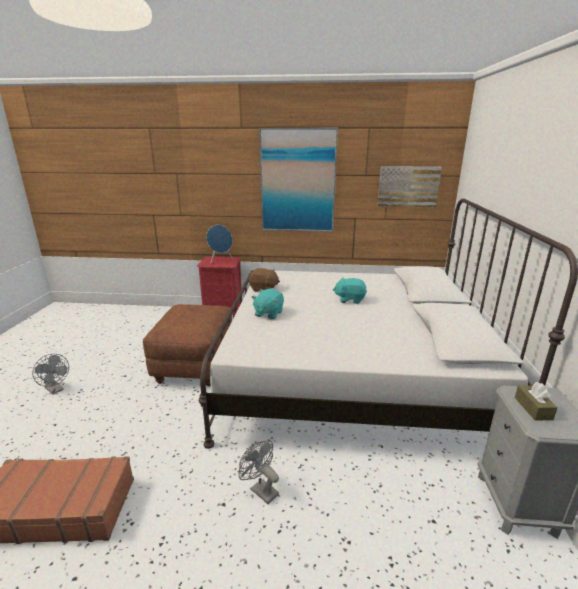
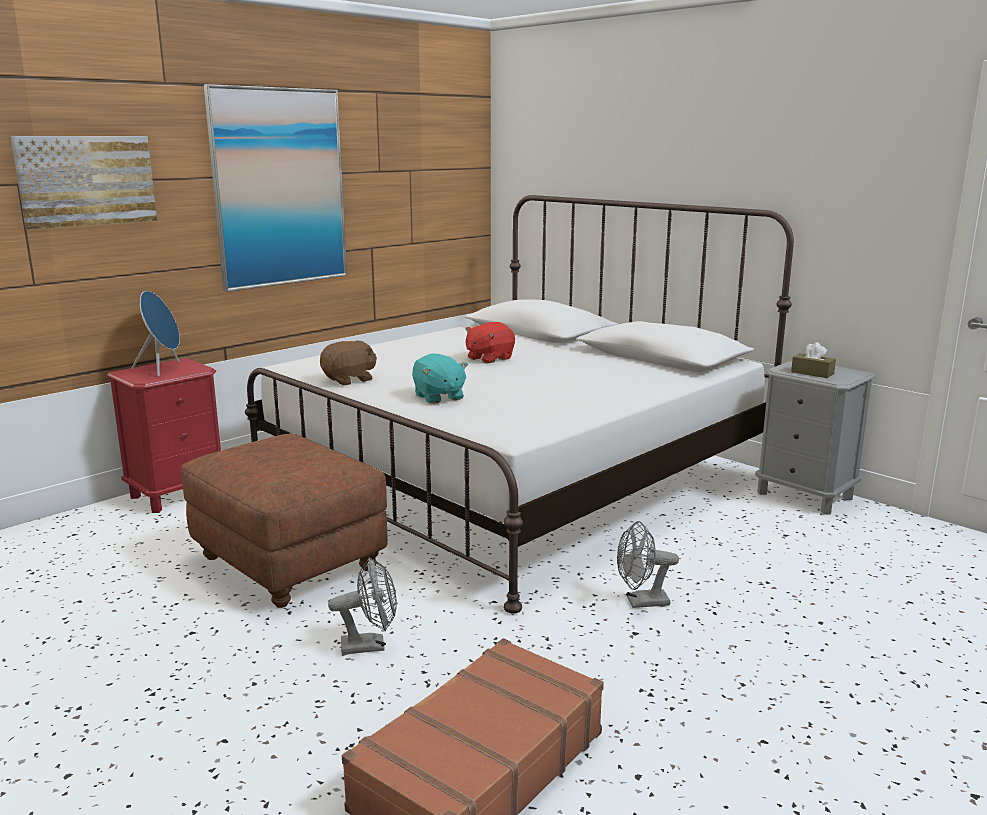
camera: 50 degrees left, 5 degrees down
(56, 390) = (88, 720): grey fan -> grey fan (370, 645)
(350, 299) = (489, 358): turquoise plush toy -> red plush toy
(408, 186) = (436, 187): picture -> picture (86, 180)

